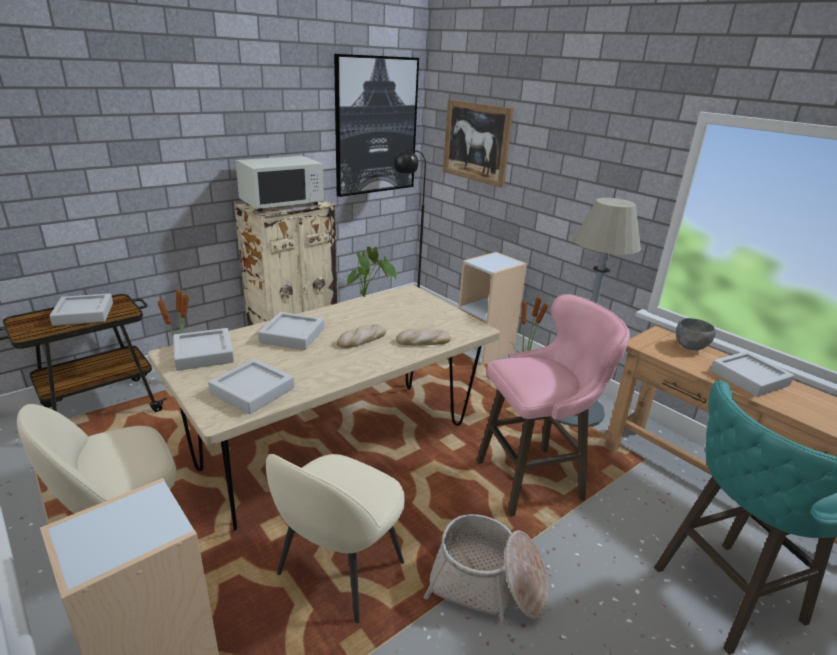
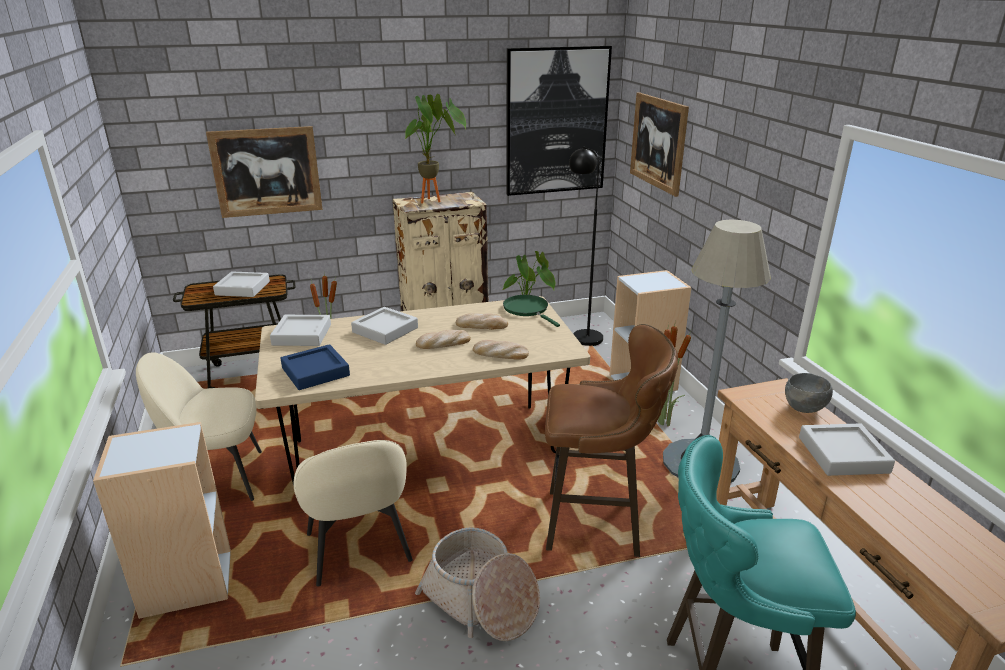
camera: 25 degrees right, 0 degrees up
(94, 179) = (266, 172): none -> picture
(252, 391) = (315, 372): grey tray -> blue tray
(282, 203) = (435, 200): white microwave -> potted plant
(338, 571) = (359, 550): beige chair -> beige chair turned 75 degrees counterclockwise
(382, 317) = (481, 325): none -> bread
(411, 298) = (527, 310): none -> green frying pan
(533, 479) = (598, 523): pink stool -> brown stool

